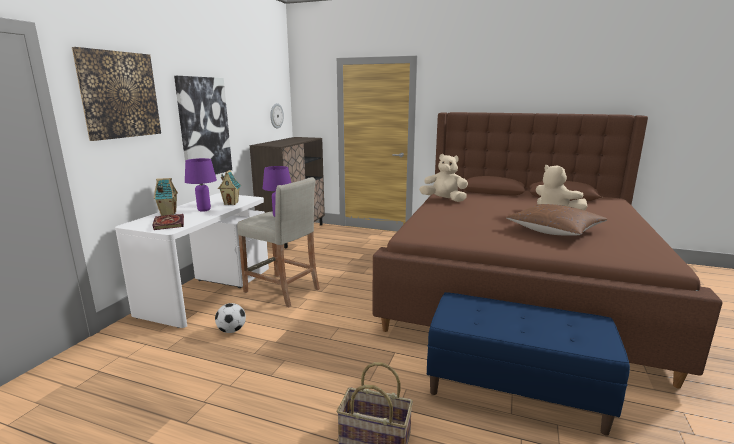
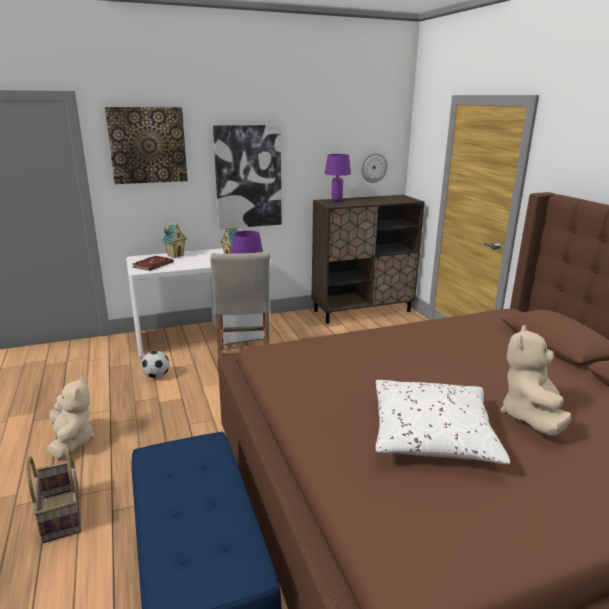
camera: 50 degrees right, 5 degrees up
(204, 210) = (201, 260): purple table lamp -> purple table lamp (337, 200)
(444, 200) = (438, 328): beige plush toy -> beige plush toy (72, 441)
(554, 230) = (432, 435): brown pillow -> white pillow

